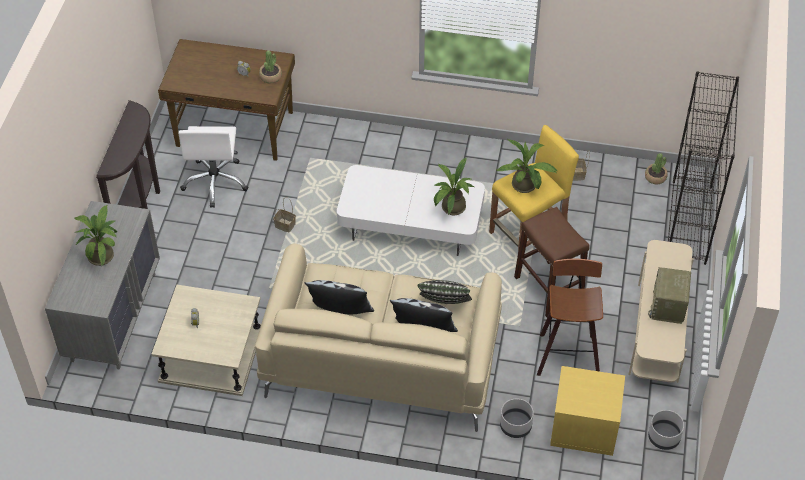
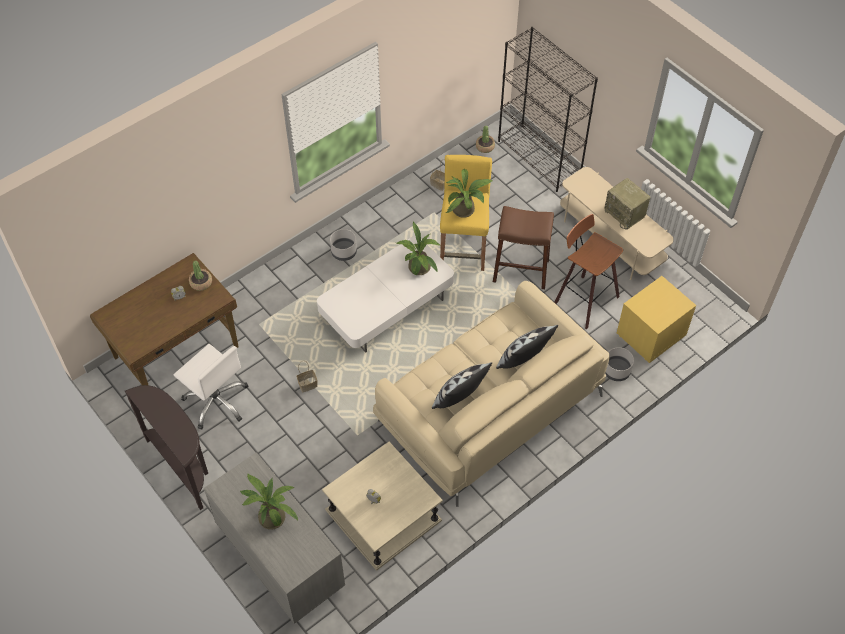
camera: 50 degrees left, 5 degrees up
(444, 306) = (512, 333): pillow -> none
(663, 437) = (695, 298): grey planter -> grey planter (343, 252)

